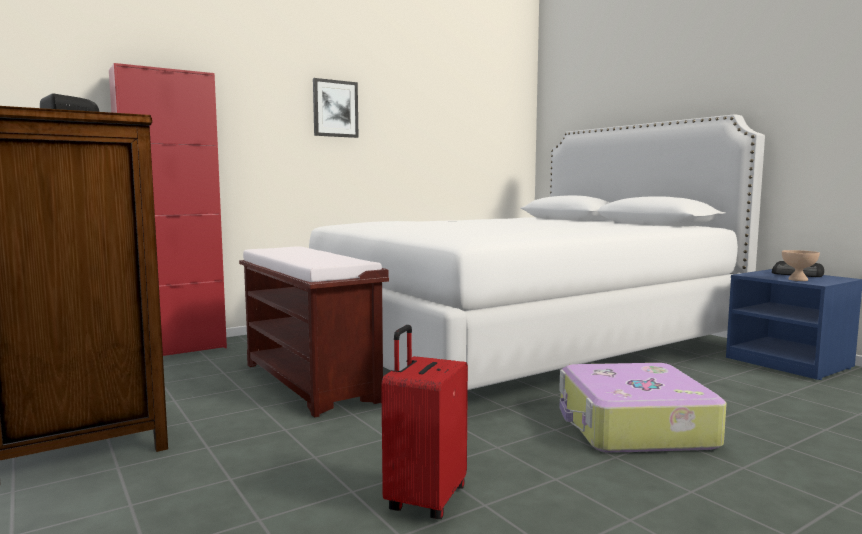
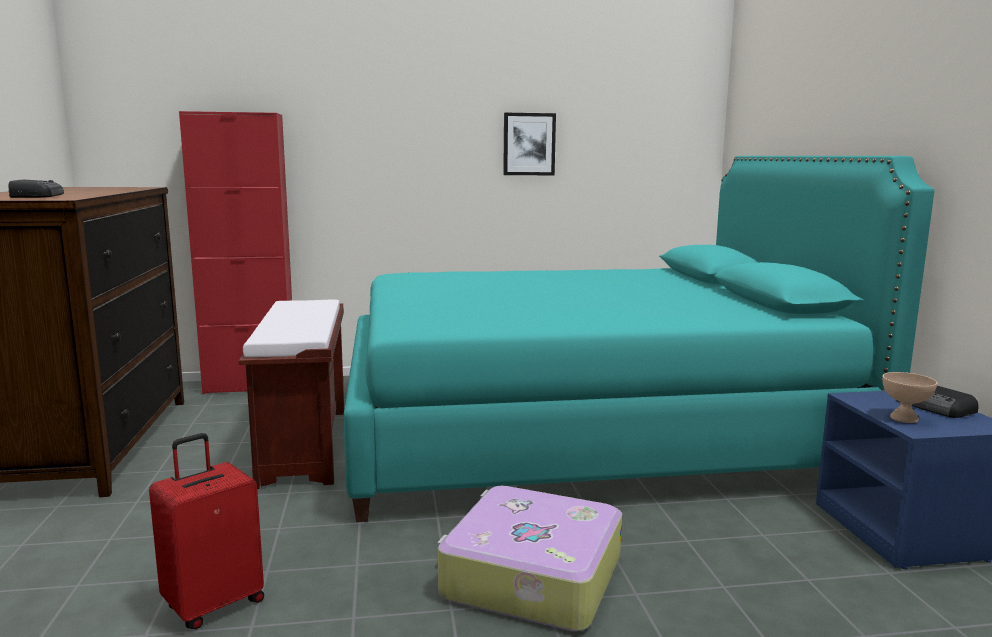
camera: 25 degrees right, 5 degrees up
(335, 108) = (431, 136): picture -> picture (529, 144)
(519, 342) = (583, 432): white bed -> turquoise bed

